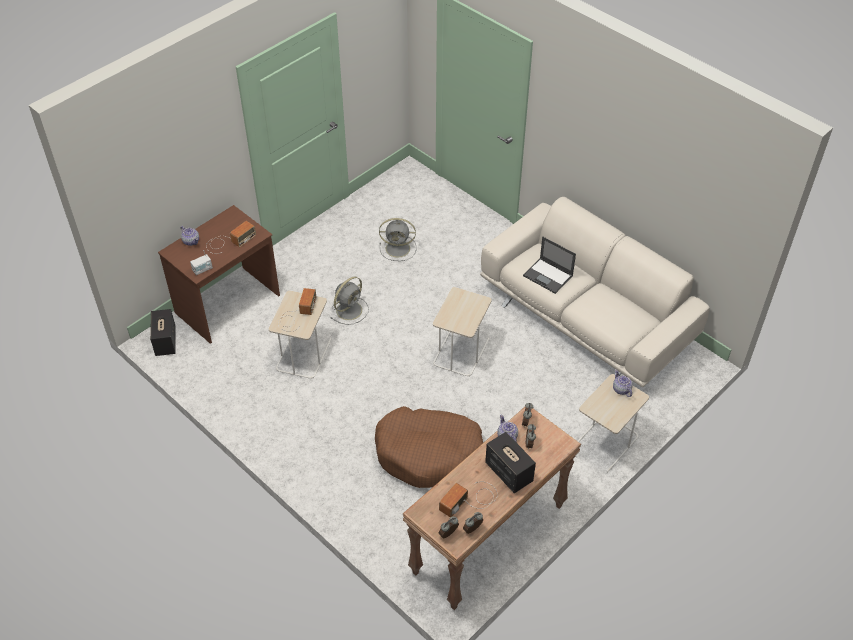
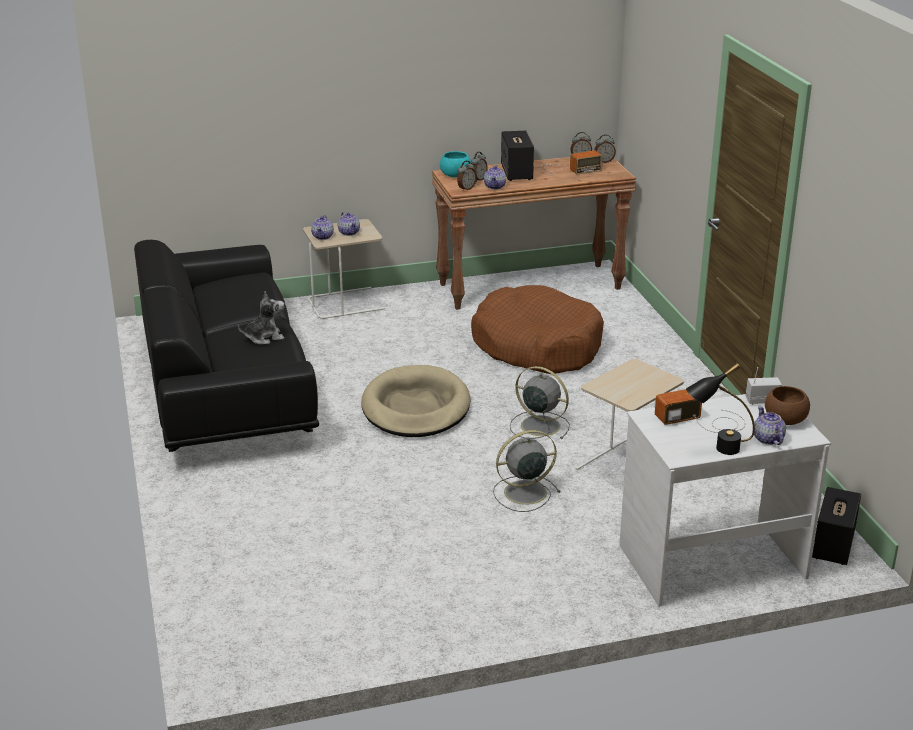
camera: 150 degrees left, 20 degrees down
(186, 259) = (785, 420): none -> brown bowl
(215, 224) = (716, 449): none -> black table lamp
(228, 305) = (711, 560): brown desk -> white desk
(296, 314) = (634, 382): radio -> none
(399, 248) = (380, 543): grey fan -> grey fan (538, 425)
(460, 351) = (416, 407): beige side table -> beige dog bed
(548, 276) = (264, 337): laptop -> plush toy
(554, 442) = (455, 175): none -> turquoise bowl
(587, 317) = (225, 388): beige sofa -> black sofa
(609, 404) = (349, 232): none -> teapot

